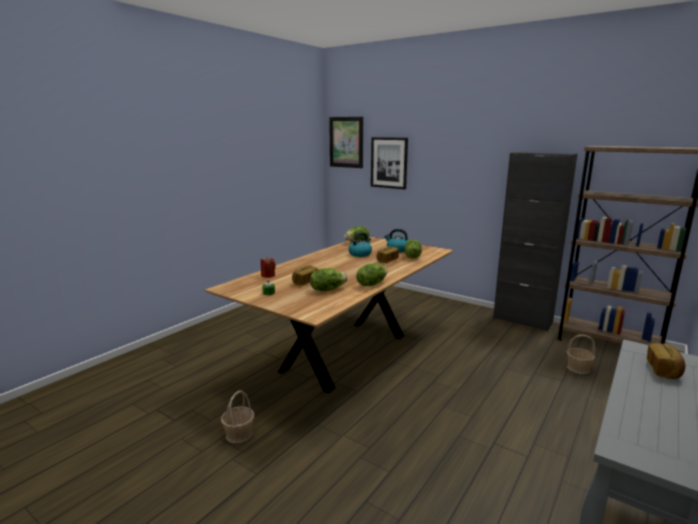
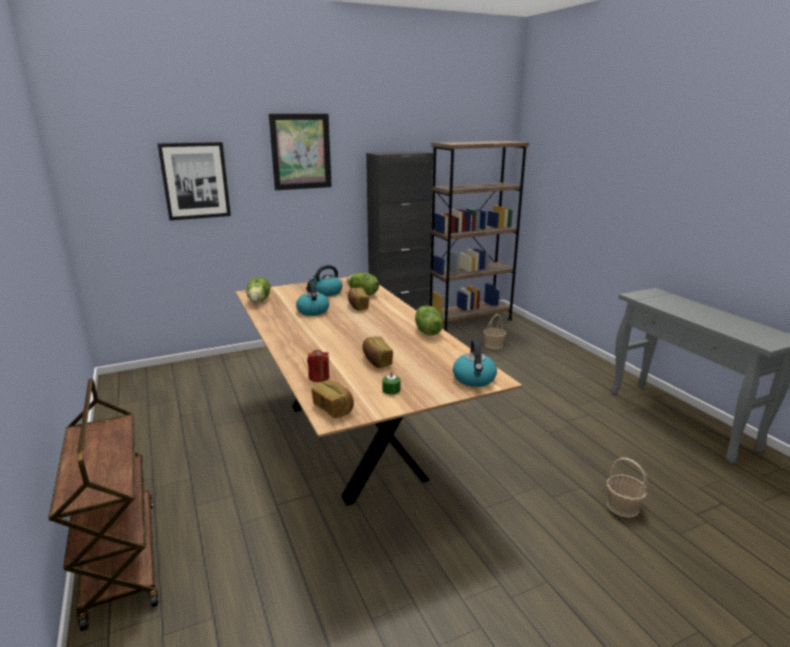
camera: 60 degrees left, 5 degrees up
(201, 332) = (120, 558): none -> brown cart
(239, 434) = (464, 579): basket -> basket (623, 507)
(307, 309) = (474, 379): none -> kettle
(327, 289) = (419, 355): lettuce -> none
(346, 142) = (102, 154): picture -> picture (301, 151)
(664, 370) = (669, 301): bread -> bread (333, 408)

